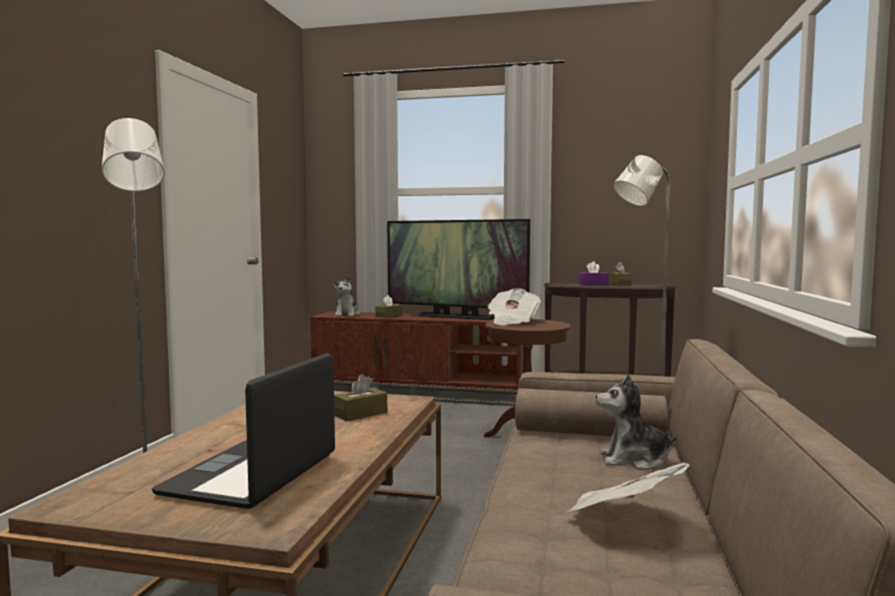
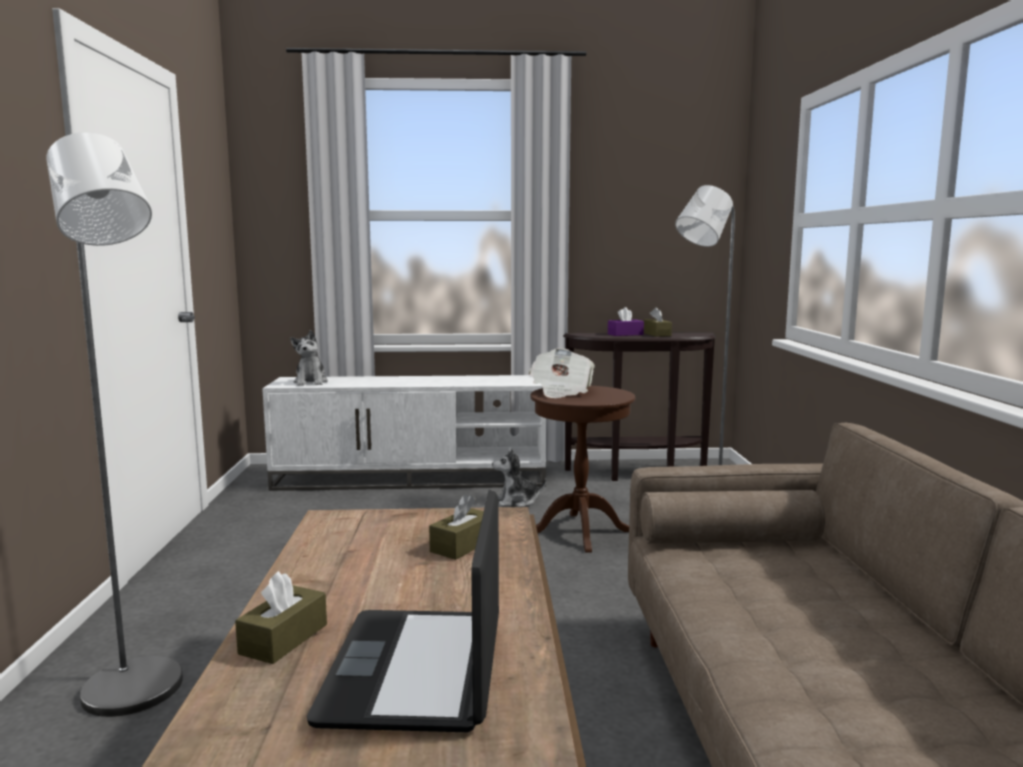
camera: 15 degrees left, 5 degrees up
(388, 316) = (370, 382): brown tissue box -> brown tissue box (284, 639)
(420, 393) = (412, 478): brown tv stand -> white tv stand
(456, 317) = (457, 379): television -> none
(623, 518) = (874, 662): newspaper -> none
(634, 460) = (810, 574): plush toy -> plush toy (517, 501)

